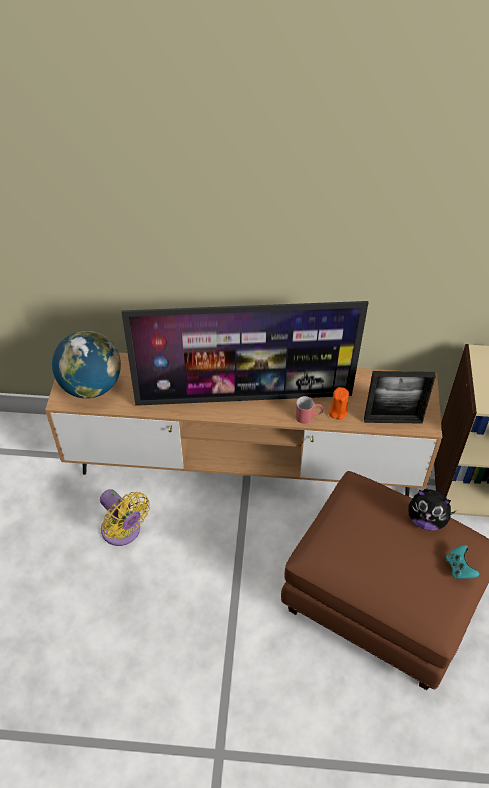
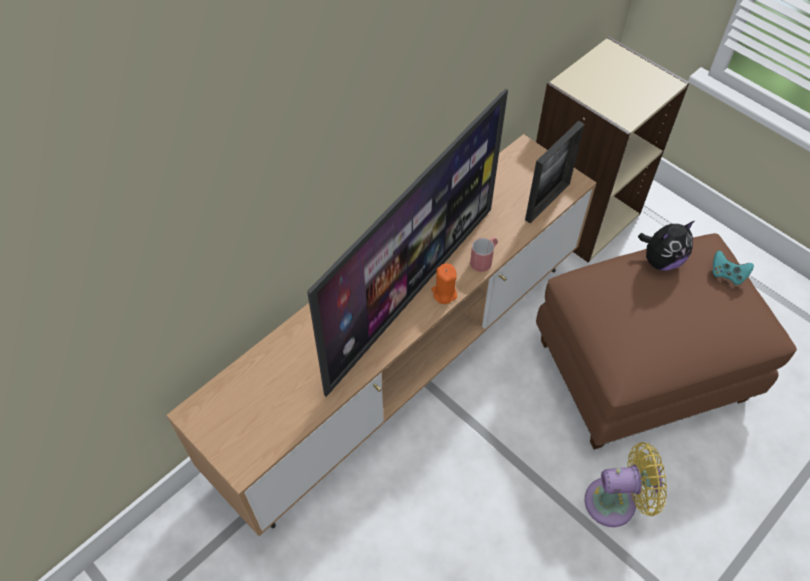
camera: 50 degrees left, 5 degrees up
(91, 386) = (253, 422): globe -> none
(123, 531) = (383, 536): yellow fan -> yellow fan (616, 502)
(338, 412) = (499, 233): orange candle -> orange candle (444, 293)

